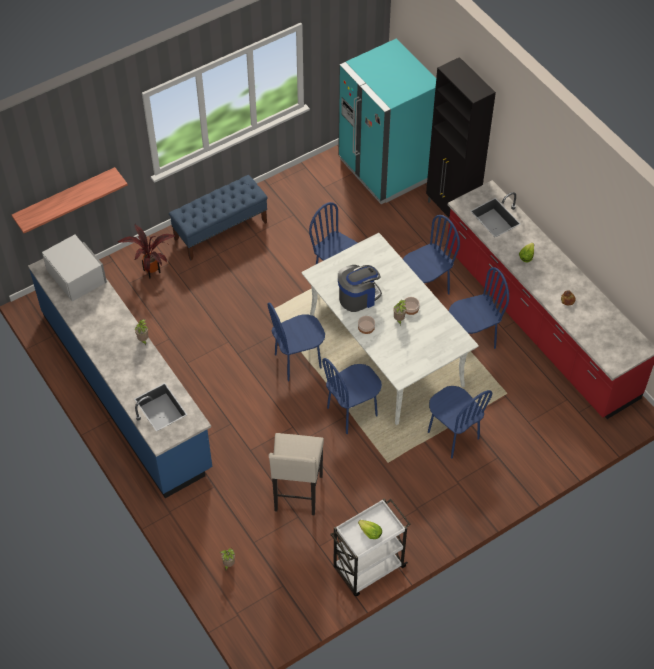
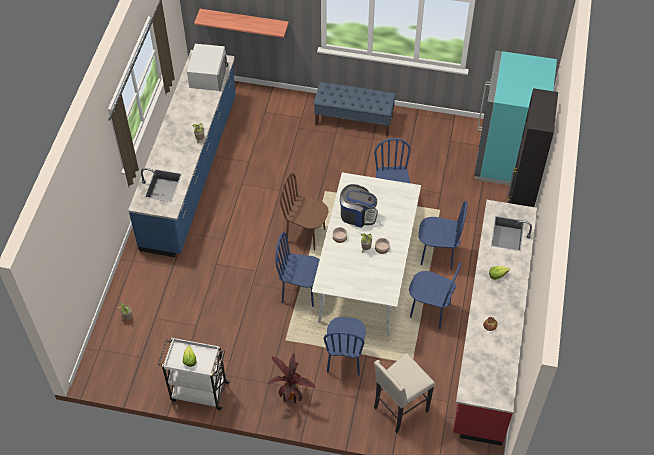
camera: 45 degrees right, 0 degrees up
(152, 270) = (286, 114): potted plant -> potted plant (292, 395)
(297, 494) = (211, 312): beige stool -> beige stool (399, 410)
(298, 361) = (305, 235): blue chair -> brown chair

